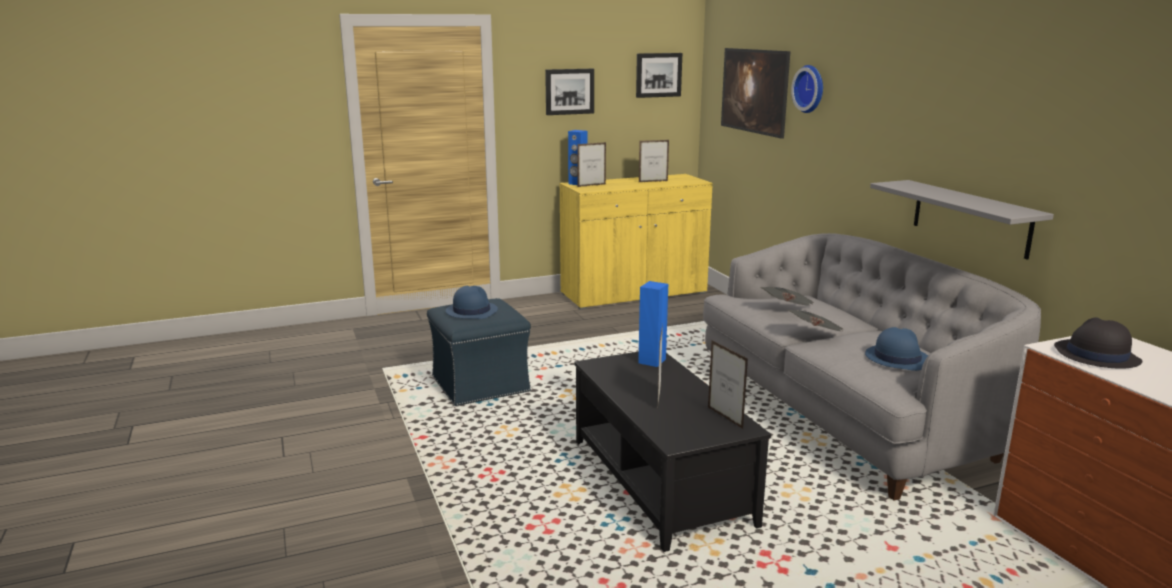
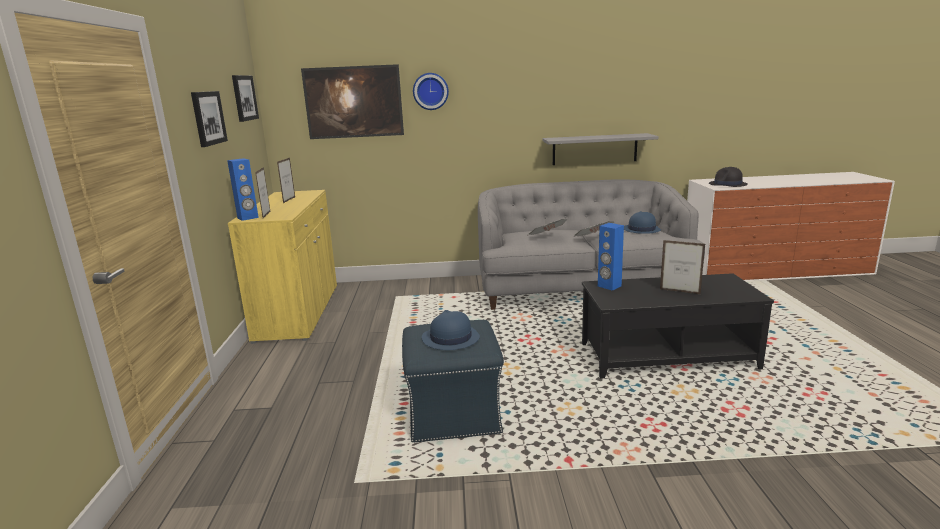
camera: 70 degrees left, 0 degrees up
(725, 418) = (712, 279): picture frame -> none

